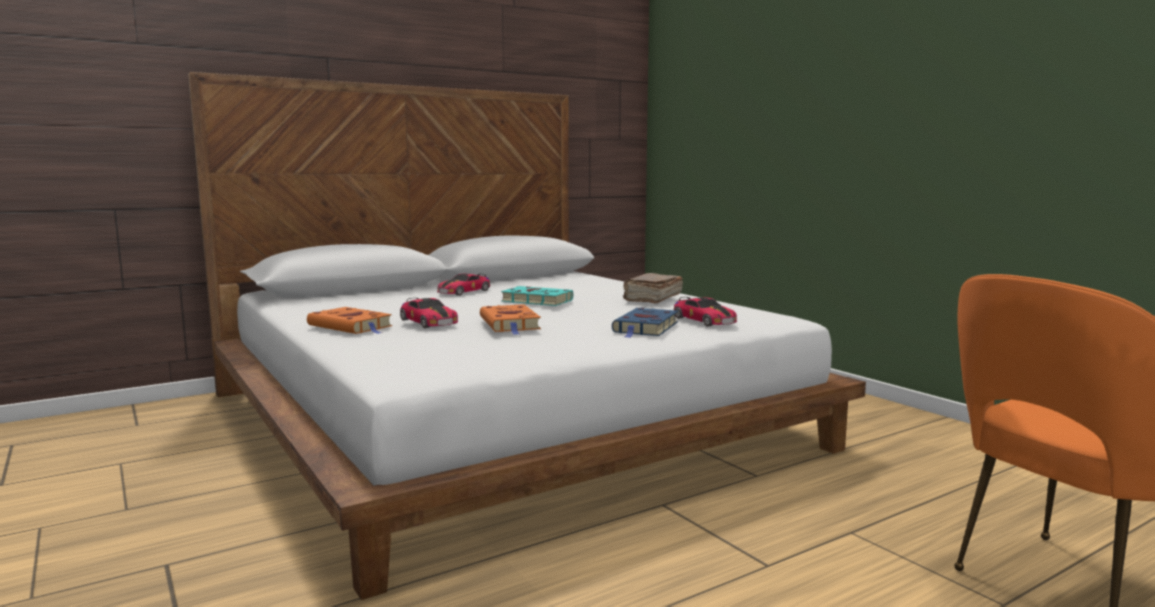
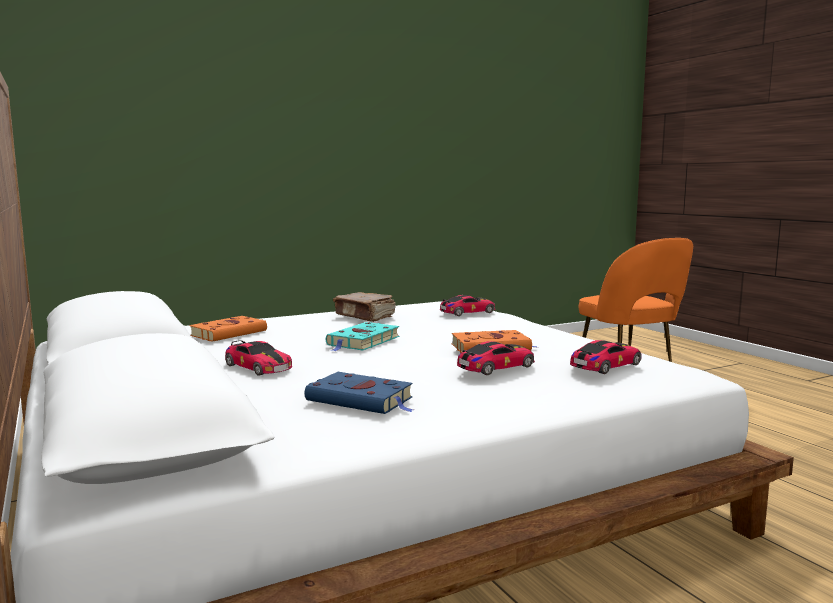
camera: 85 degrees left, 0 degrees up
(352, 326) = (500, 397): orange book -> orange book (230, 333)
(419, 344) = (605, 365): none -> toy car
(645, 328) = (493, 323): blue book -> blue book (362, 400)

